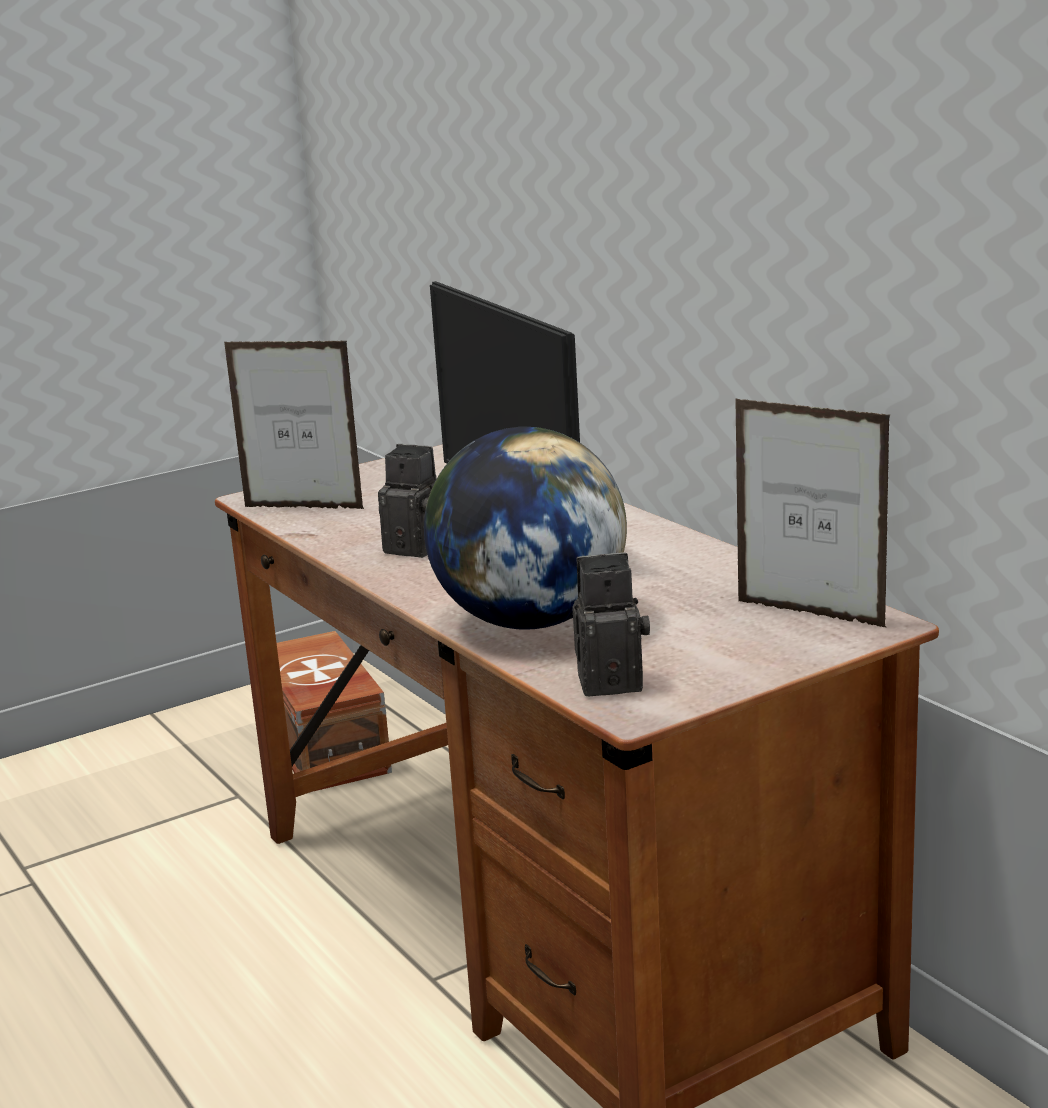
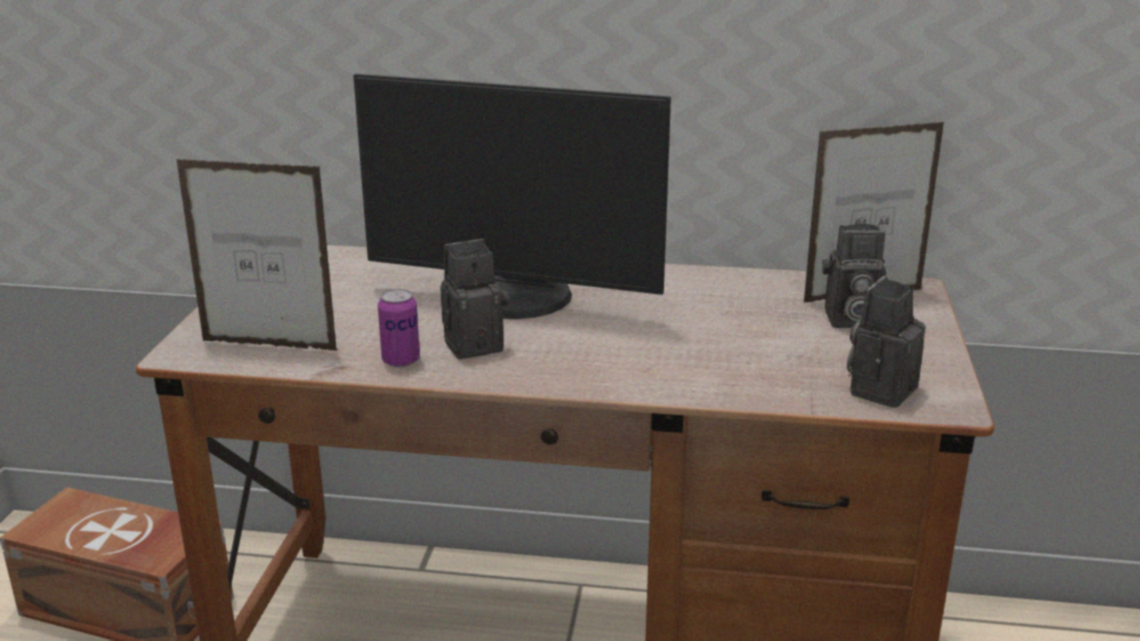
camera: 50 degrees left, 5 degrees up
(304, 508) = (269, 345): picture frame -> picture frame turned 45 degrees clockwise
(350, 542) = (401, 360): none -> can
(530, 621) = (718, 369): globe -> none
(738, 626) = (848, 320): none -> camera

